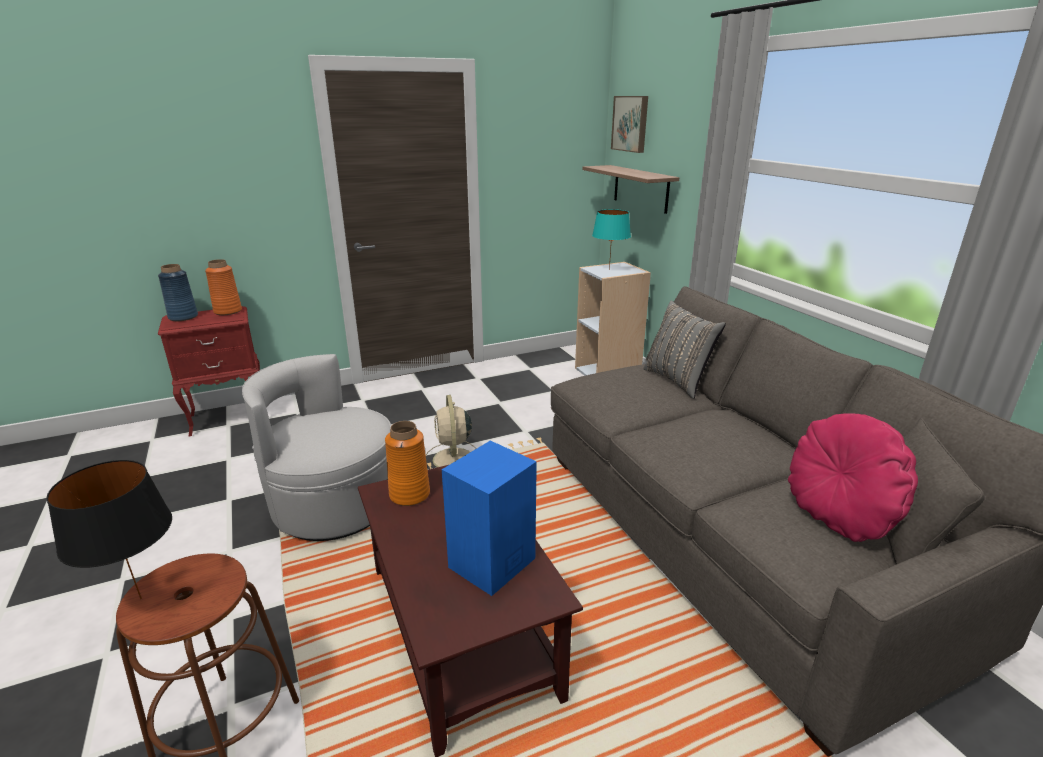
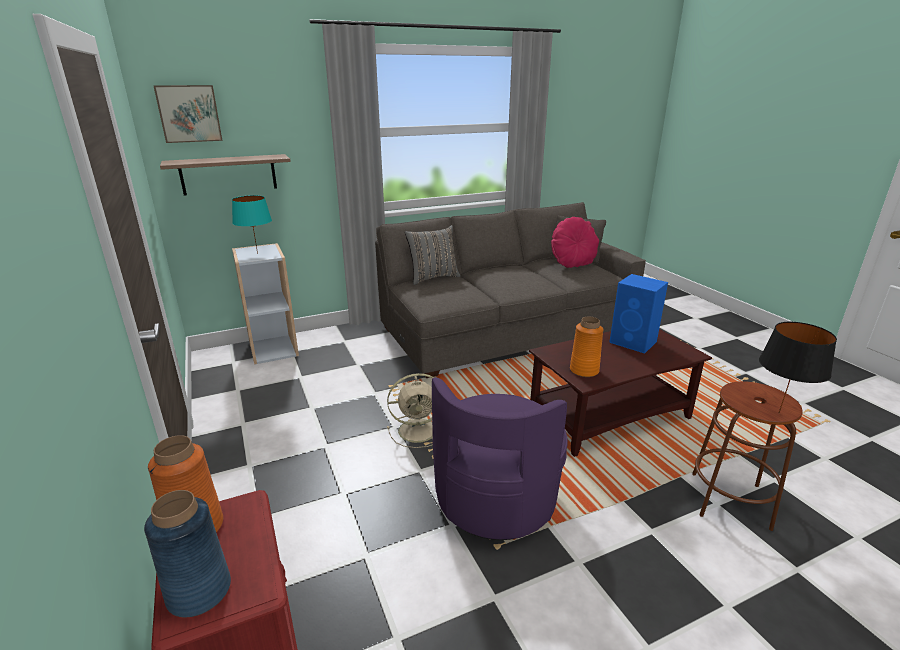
camera: 90 degrees left, 0 degrees up
(335, 505) = (495, 497): white armchair -> purple armchair

